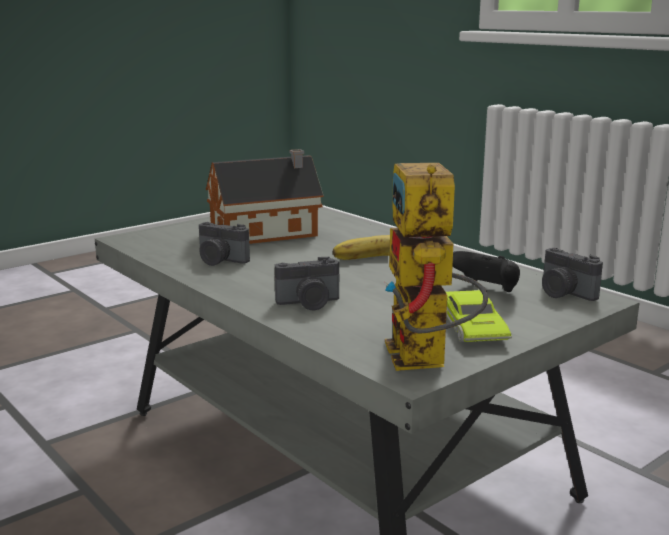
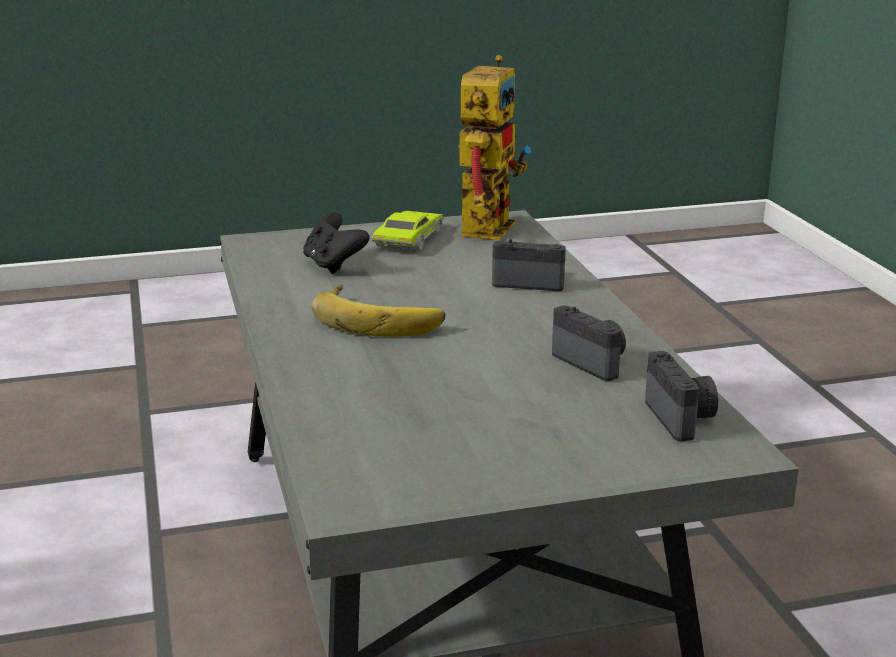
camera: 155 degrees left, 5 degrees up
(268, 232) = (476, 415): toy house -> none
(564, 293) = (266, 251): camera -> camera (682, 418)

